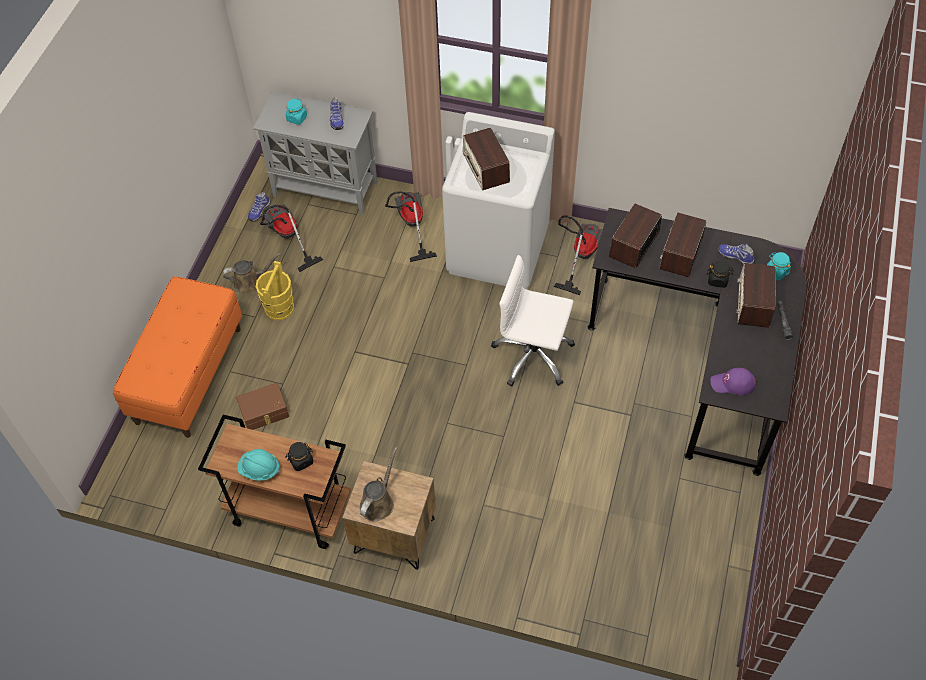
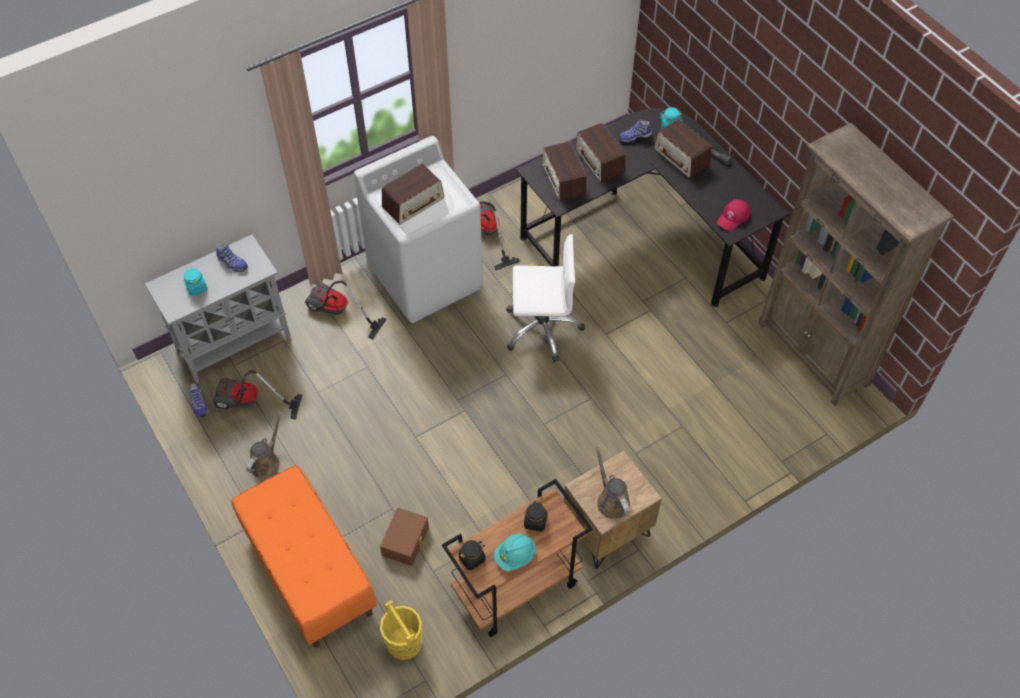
camera: 50 degrees left, 0 degrees up
(279, 308) = (315, 459): yellow bucket -> yellow bucket (404, 642)
(486, 168) = (413, 203): radio -> radio turned 60 degrees counterclockwise
(532, 356) = (542, 328): white office chair -> white office chair turned 150 degrees counterclockwise
(717, 280) = (643, 160): black jar -> black jar (472, 558)
(720, 568) = (814, 354): none -> brown bookcase
(732, 383) = (733, 217): purple cap -> red cap

